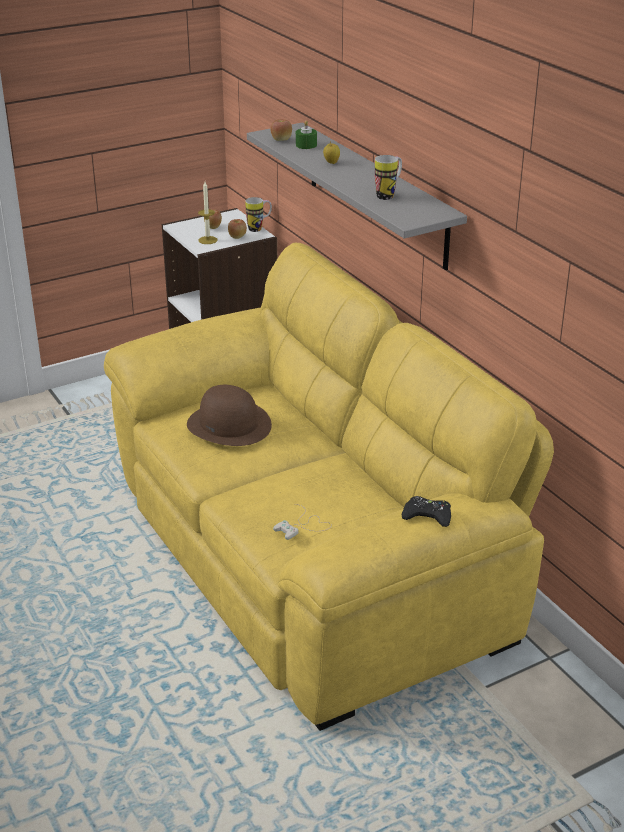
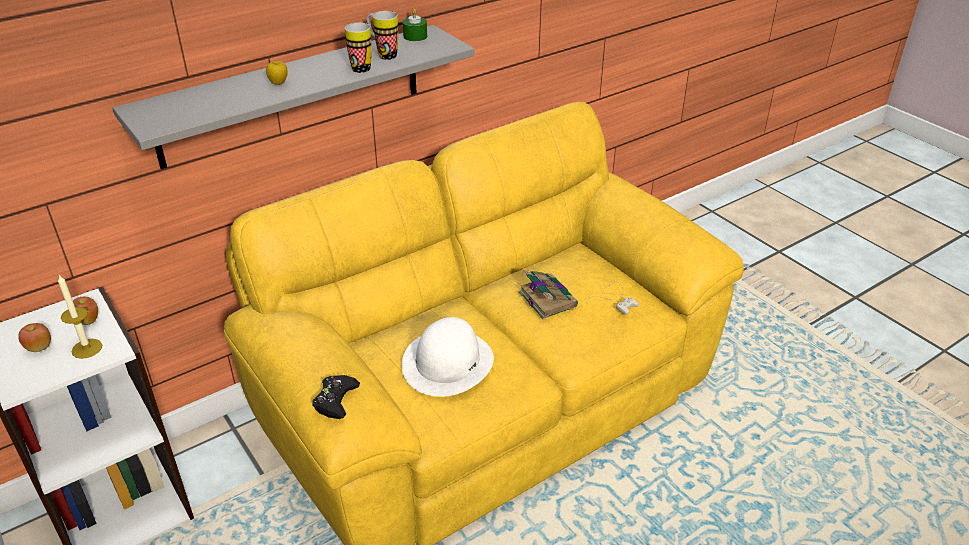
camera: 95 degrees left, 5 degrees up
(229, 424) = (447, 362): brown hat -> white hat
(259, 228) = (65, 303): mug -> mug (359, 66)
(281, 140) = (184, 116): apple -> none
(306, 145) = (210, 100): green candle -> green candle (415, 36)
(308, 482) = (547, 299): none -> book
(427, 516) = (641, 199): black game controller -> black game controller (335, 400)

